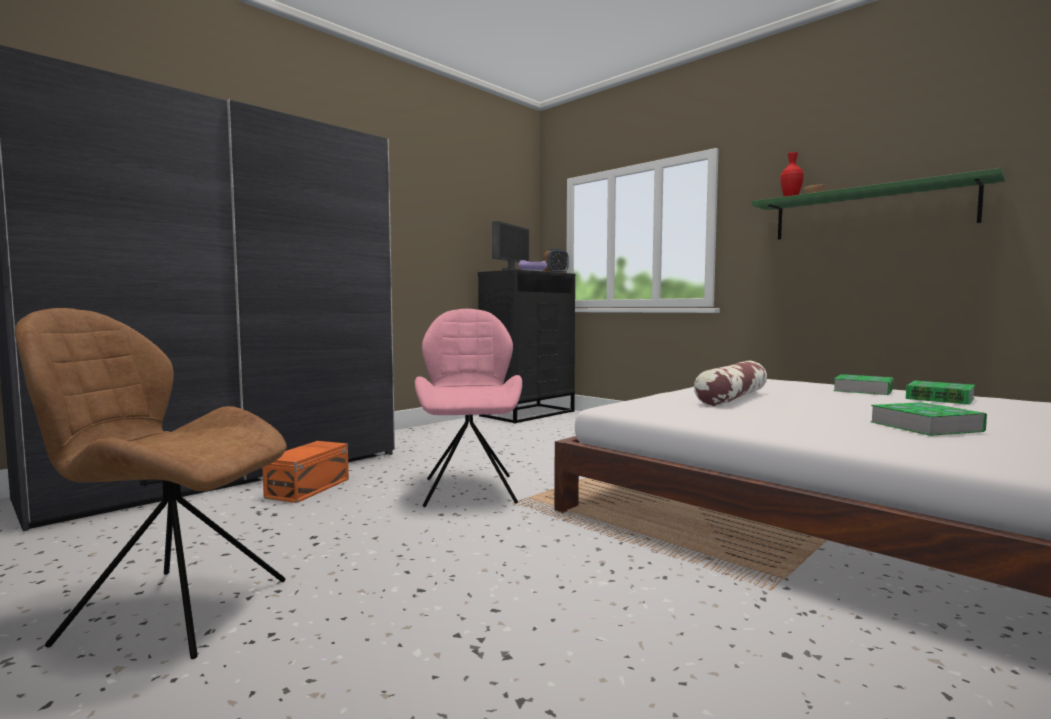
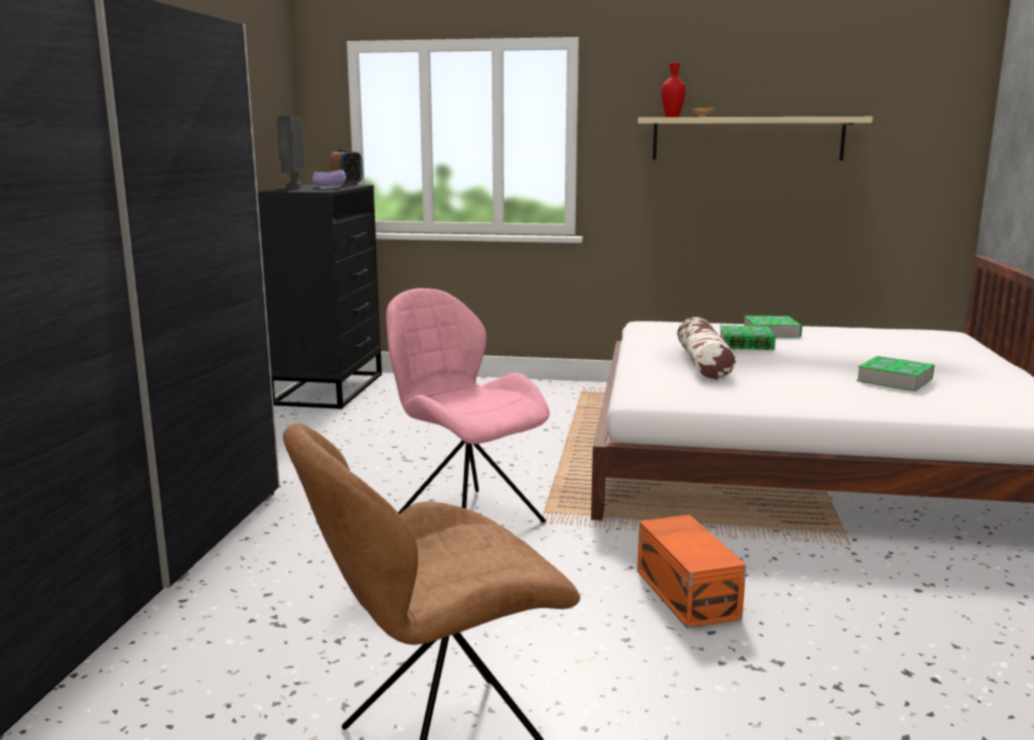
camera: 35 degrees left, 10 degrees up
(310, 488) = (270, 572): orange storage box -> orange storage box (687, 593)
(869, 212) = (747, 139): green shelf -> beige shelf
(940, 398) = (838, 336): book -> book (746, 343)

